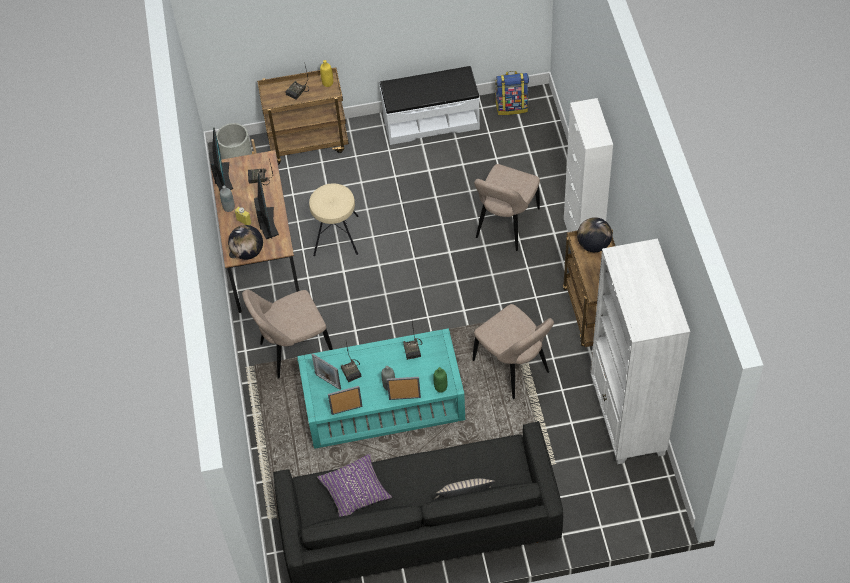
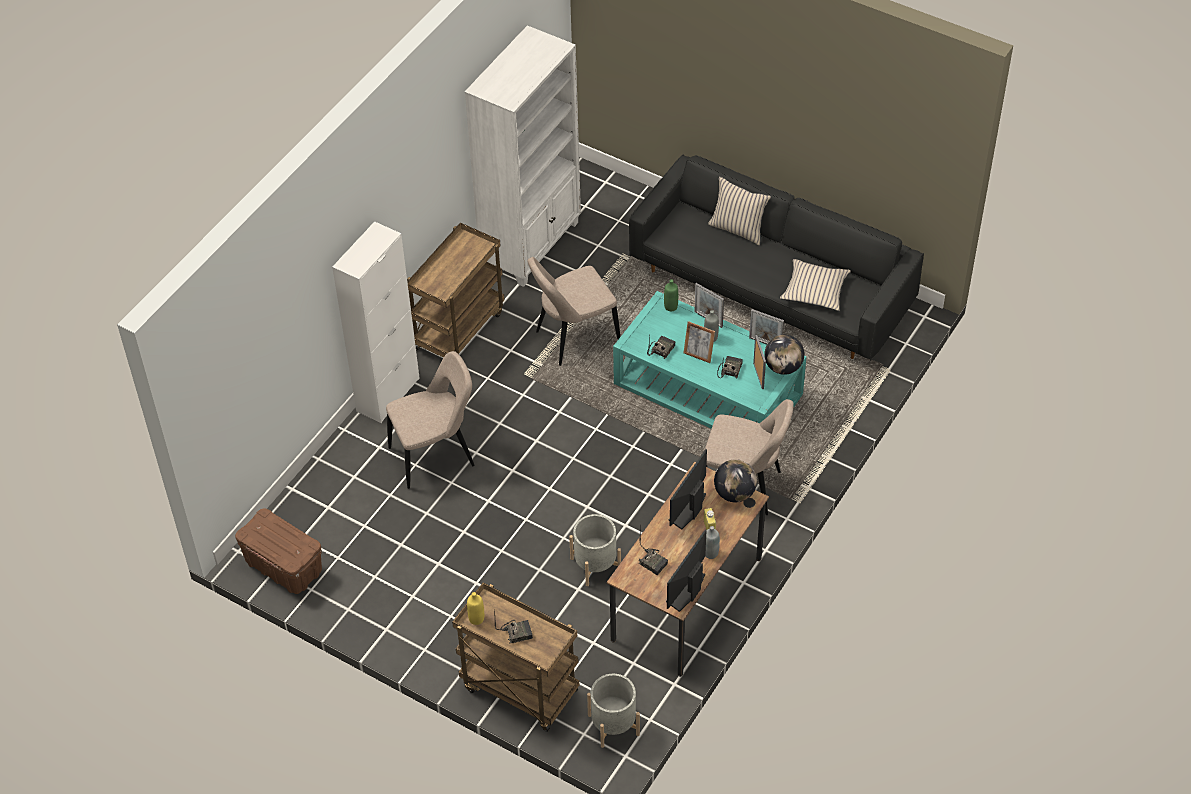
camera: 140 degrees left, 5 degrees down
(336, 235) = (595, 565): beige stool -> grey planter
(355, 491) = (815, 290): purple pillow -> beige pillow
(384, 365) = (698, 355): none -> picture frame
(430, 121) = (375, 614): white bench -> none
(512, 106) = (283, 567): backpack -> brown storage box
(513, 368) = (574, 338): beige chair -> beige chair turned 120 degrees counterclockwise
(593, 245) = (434, 284): globe -> globe (783, 367)

